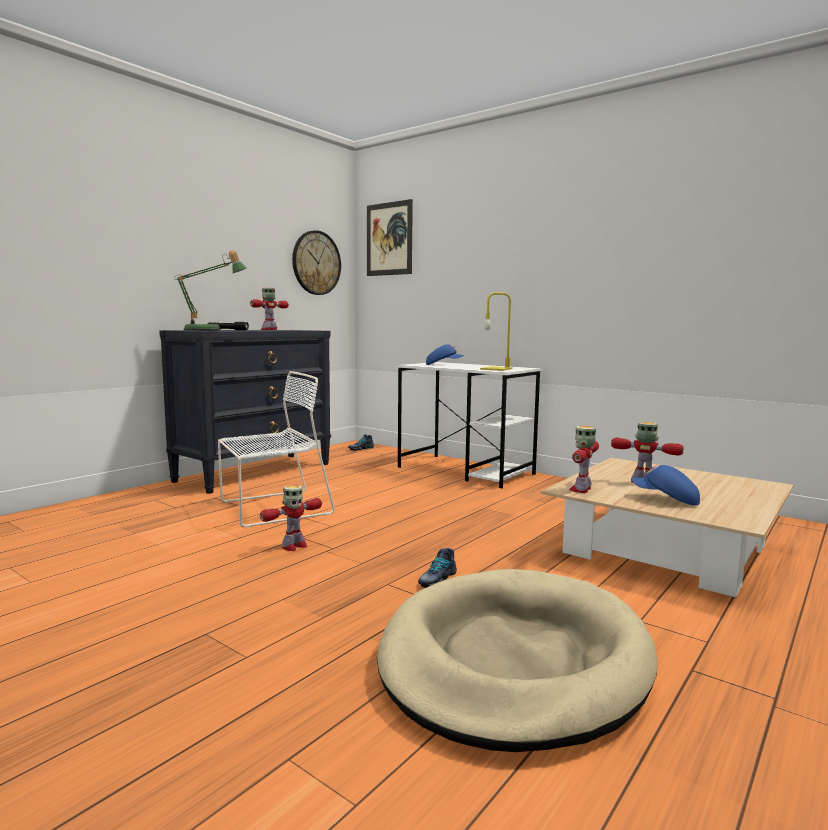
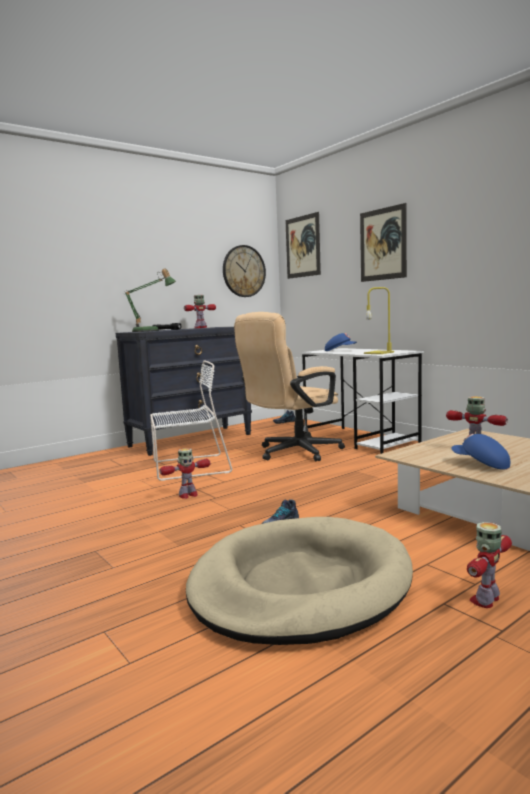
camera: 15 degrees right, 0 degrees up
(394, 487) = (292, 453): none -> beige office chair
(494, 243) = (383, 244): none -> picture
(581, 489) = (412, 454): toy robot -> toy robot (486, 600)

